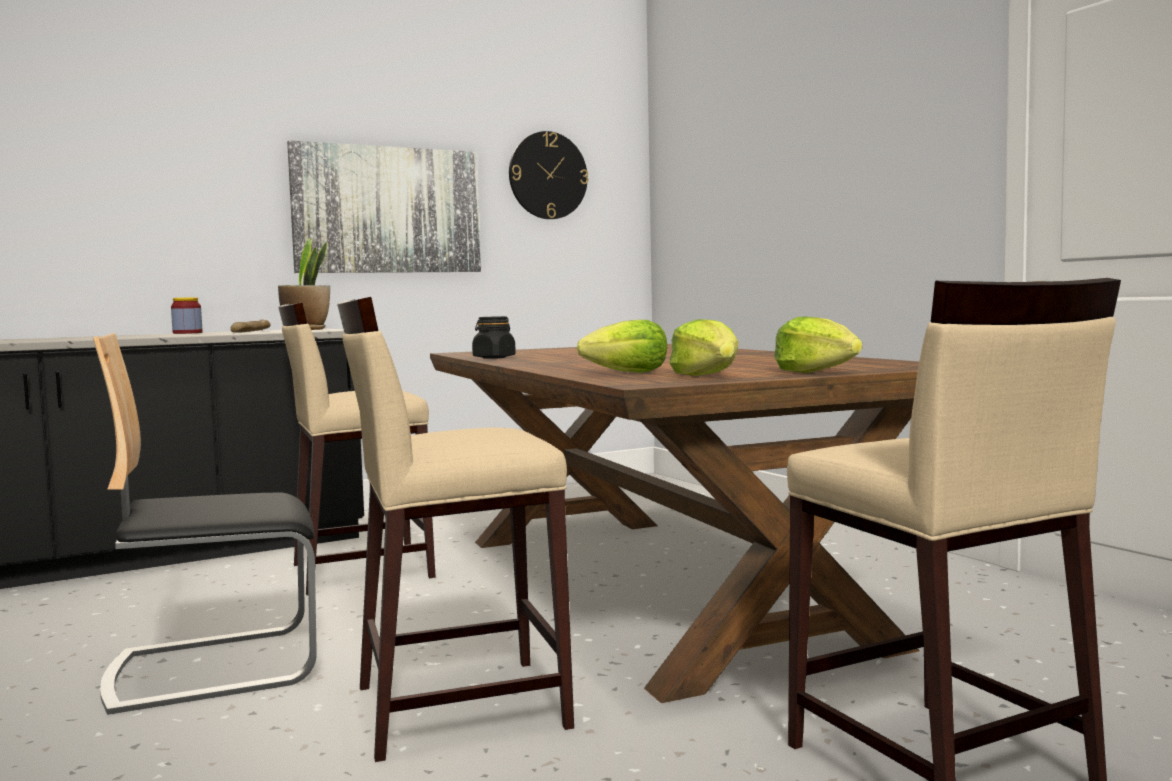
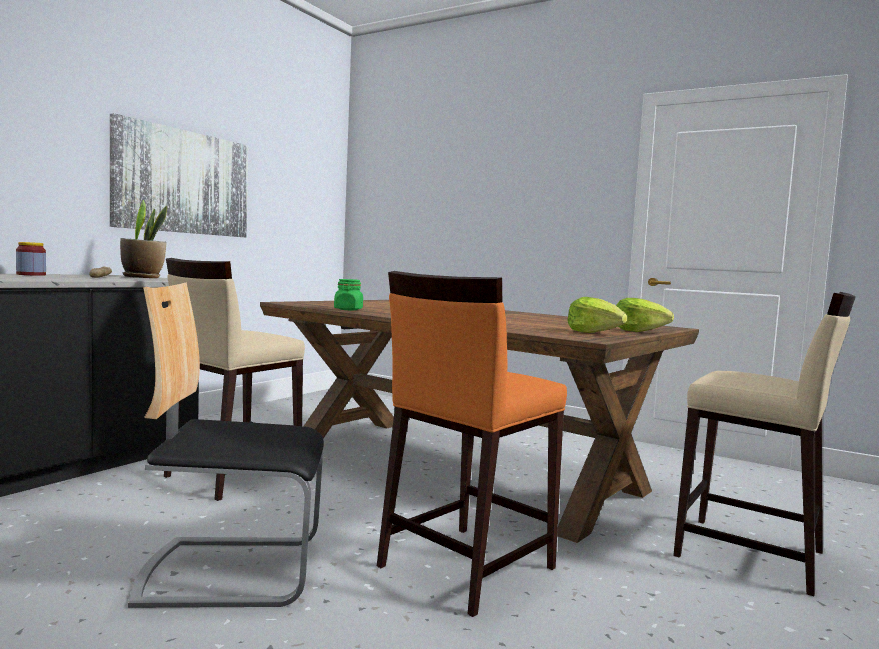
camera: 30 degrees left, 0 degrees up
(214, 666) = (232, 570): chair -> chair turned 45 degrees clockwise
(457, 706) = (464, 567): beige stool -> orange stool
(494, 357) = (348, 309): black jar -> green jar
(548, 175) = (289, 170): wall clock -> none
(628, 373) = (531, 329): lettuce -> none

